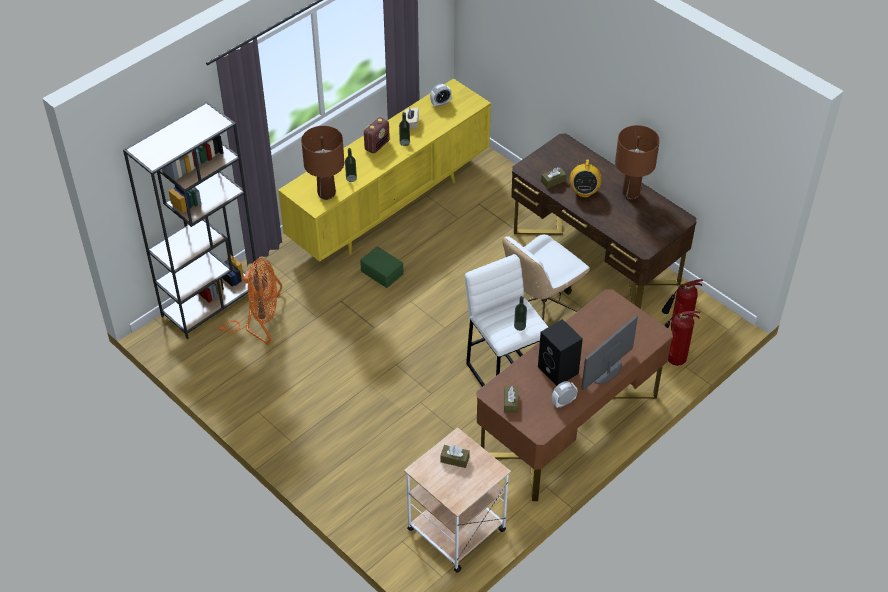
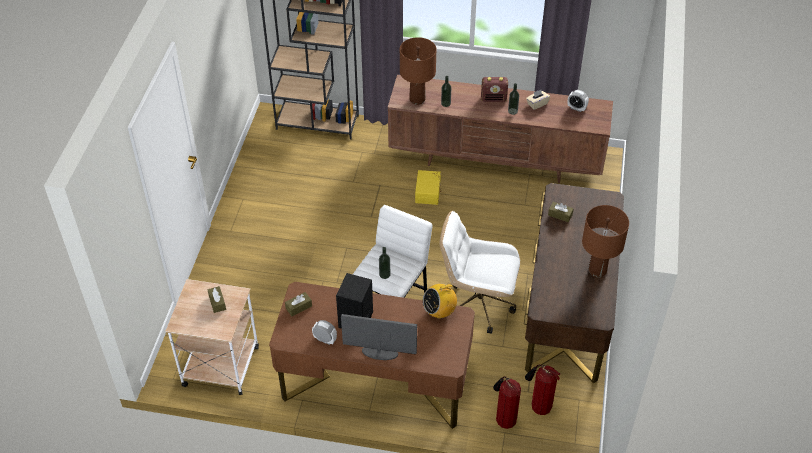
camera: 55 degrees right, 0 degrees up
(259, 319) = (324, 154): orange fan -> none
(382, 271) = (428, 192): green storage box -> yellow storage box
(390, 207) = (496, 161): yellow cabinet -> brown cabinet
(584, 192) = (567, 240): radio -> radio (439, 311)

